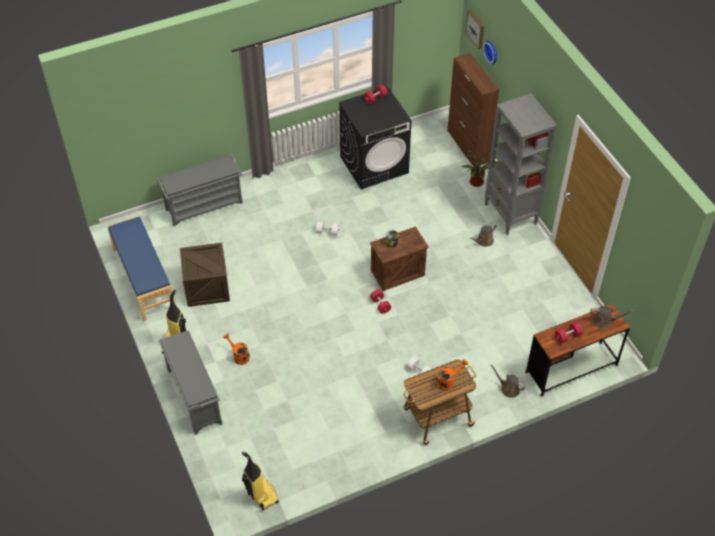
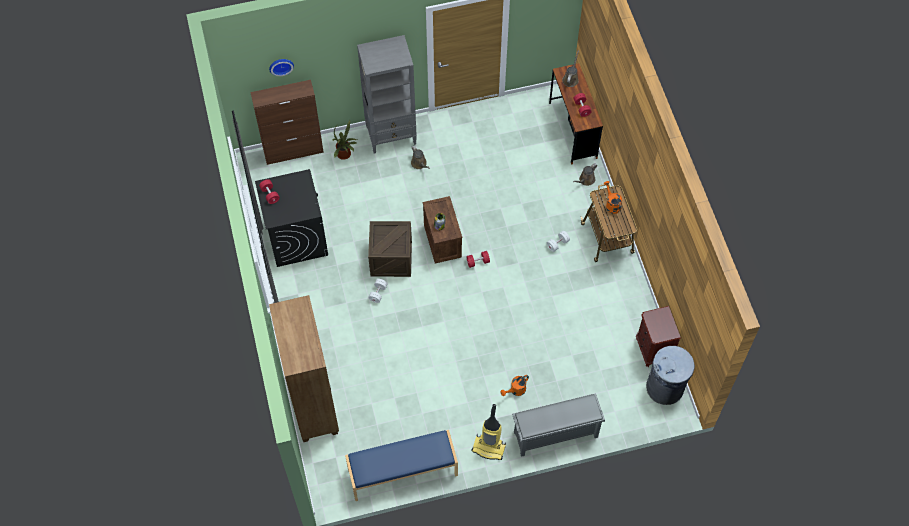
camera: 80 degrees left, 10 degrees up
(204, 205) = (314, 405): grey shoe rack -> brown bookcase
(207, 287) = (426, 412): crate -> crate (391, 258)
(261, 494) = (665, 388): vacuum cleaner -> grey trash can
(306, 477) = (653, 349): none -> brown nightstand
(476, 28) = (246, 71): picture -> none

